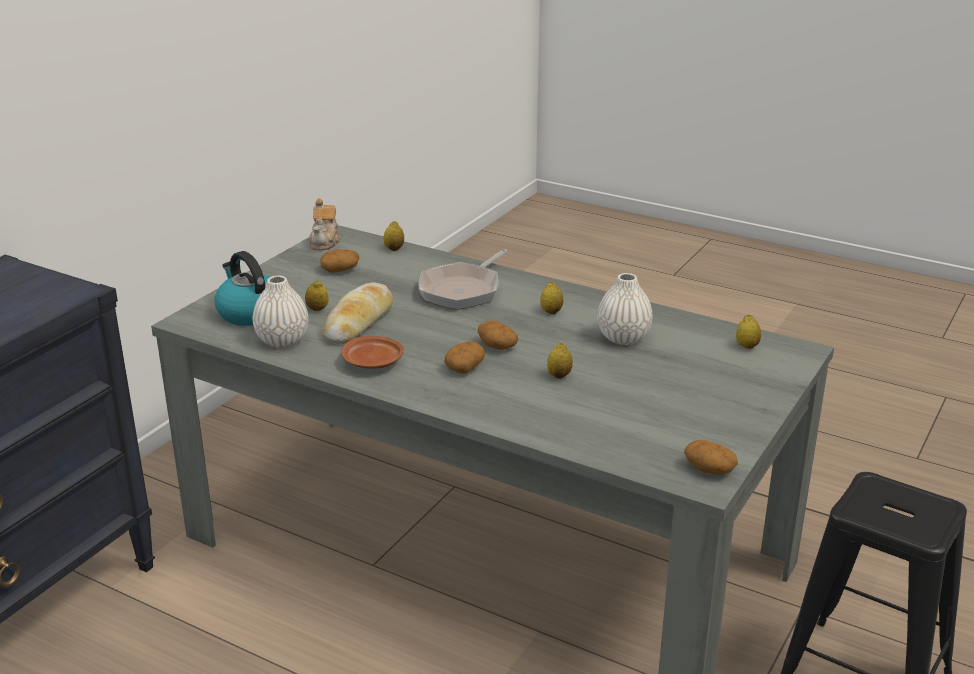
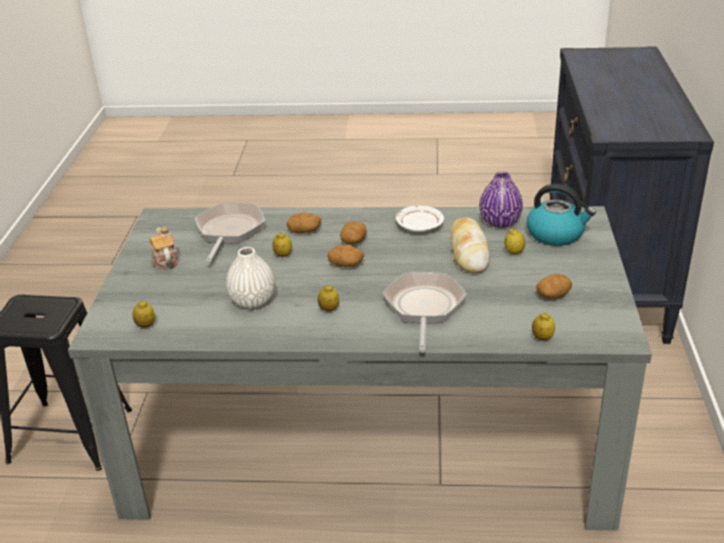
camera: 155 degrees right, 5 degrees up
(282, 341) = (500, 222): white vase -> purple vase
(325, 241) = (617, 324): teapot -> teapot (164, 260)
(373, 362) = (419, 226): brown plate -> white plate
(609, 425) = (229, 232): none -> frying pan
(709, 469) = (157, 224): potato -> potato (305, 230)

